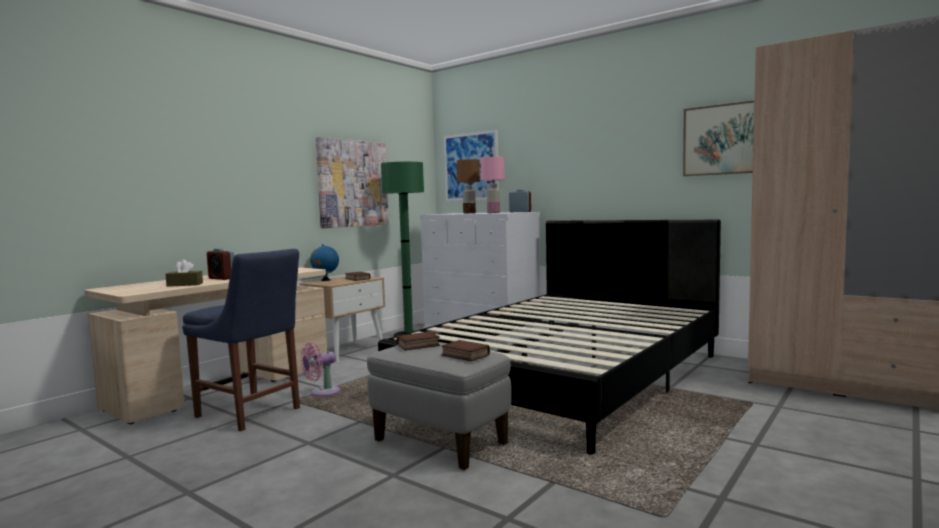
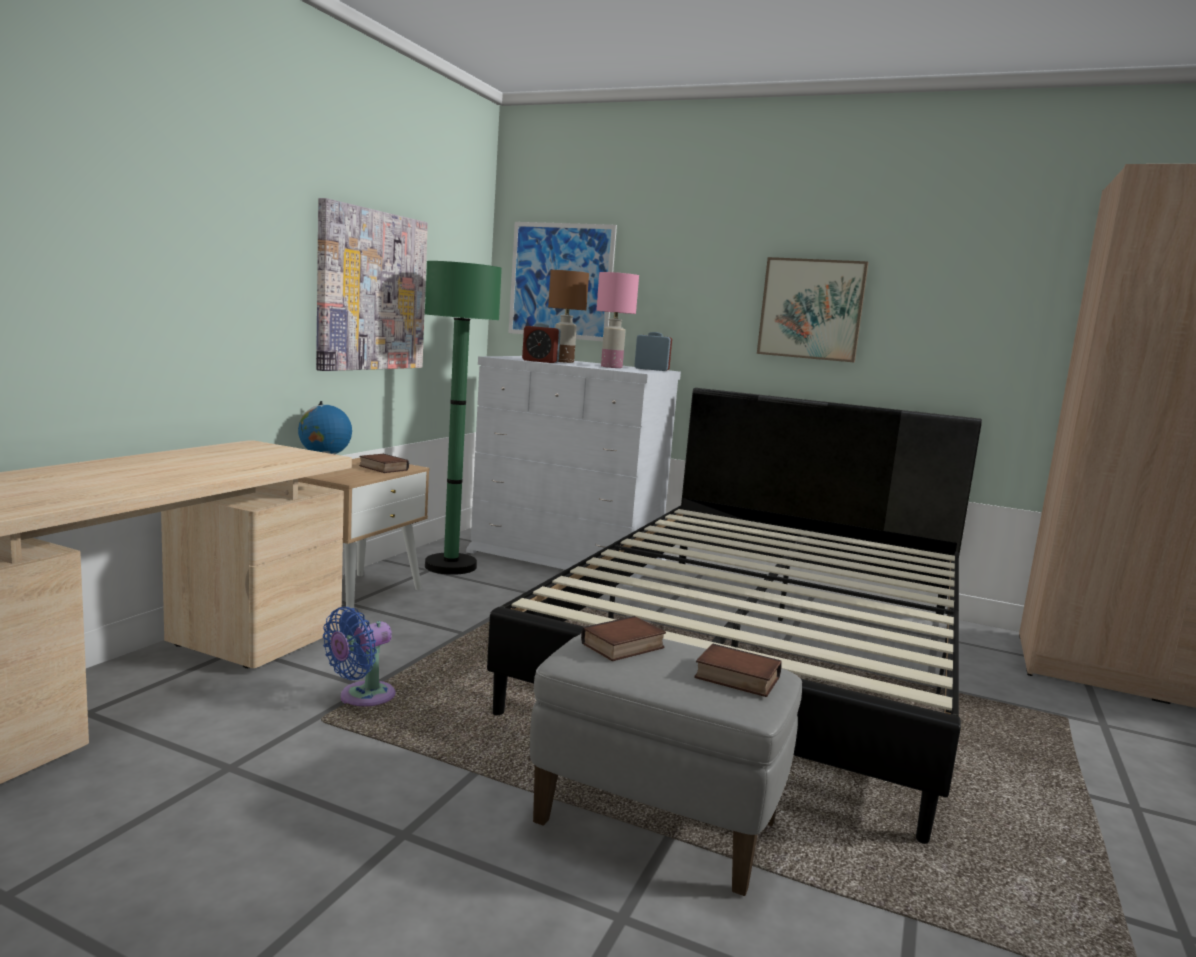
camera: 15 degrees left, 5 degrees up
(185, 284) = (92, 490): brown tissue box -> none
(222, 278) = (159, 473): alarm clock -> alarm clock (540, 361)
(251, 413) = (241, 754): blue chair -> none
(322, 393) = (362, 698): pink fan -> blue fan
(719, 140) = (996, 296): picture -> picture (811, 309)

